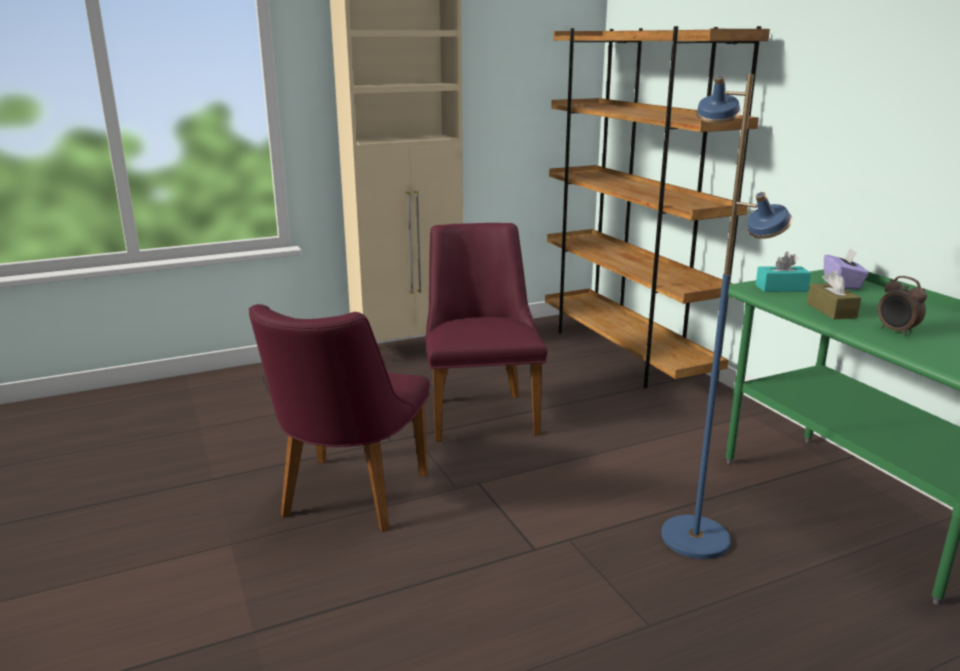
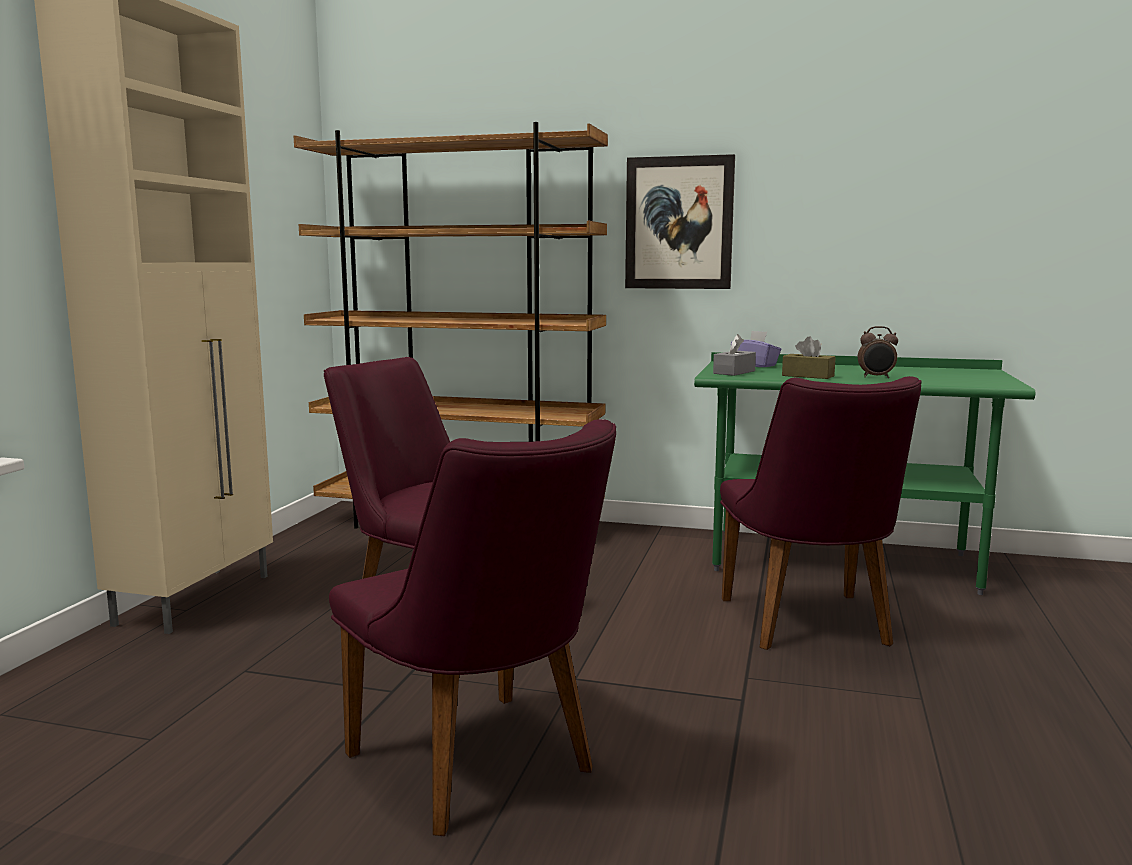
camera: 50 degrees left, 10 degrees down
(695, 537) = (811, 627): blue floor lamp -> purple chair
(781, 288) = (734, 372): turquoise tissue box -> grey tissue box
(823, 123) = (679, 223): none -> picture

